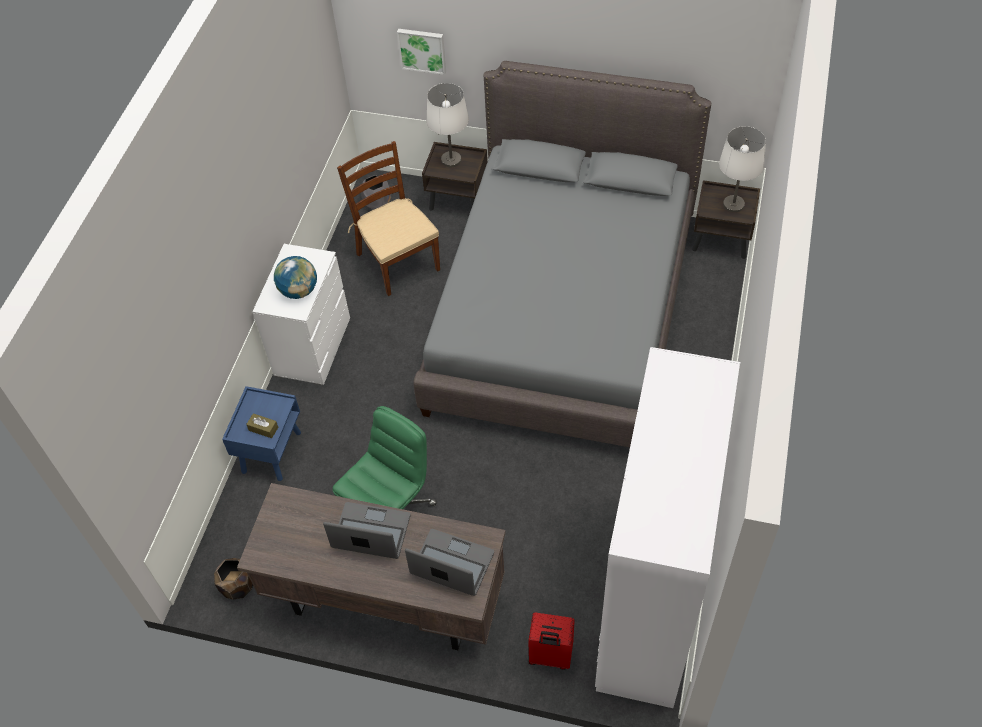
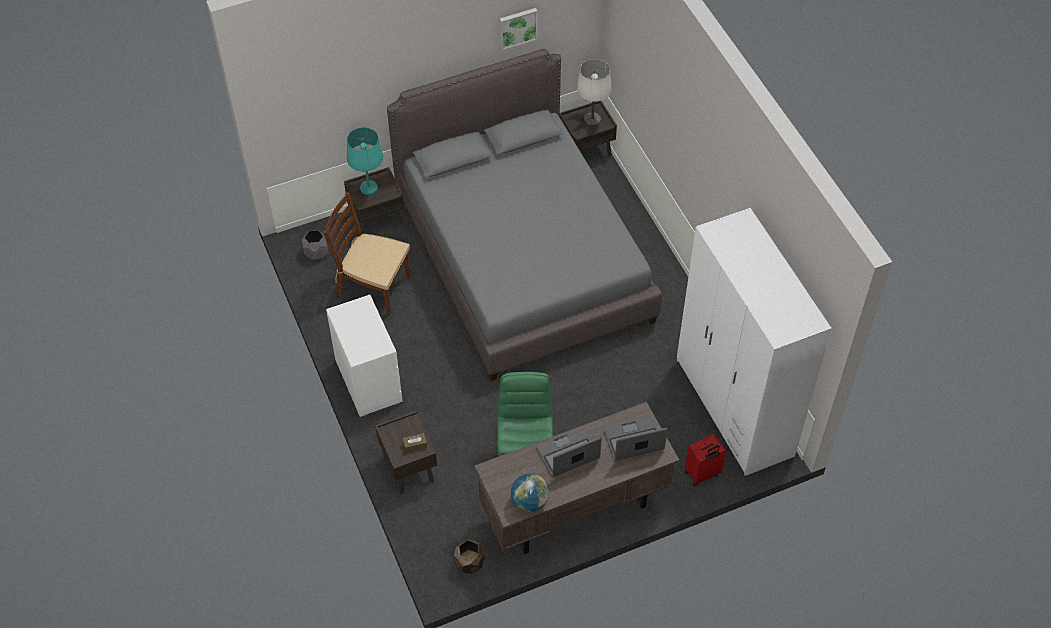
camera: 40 degrees left, 0 degrees up
(271, 451) = (408, 467): blue nightstand -> brown nightstand
(299, 291) = (371, 334): globe -> globe (529, 502)
(422, 50) = (329, 112): picture -> picture (517, 27)
(451, 160) = (368, 188): white table lamp -> turquoise table lamp

